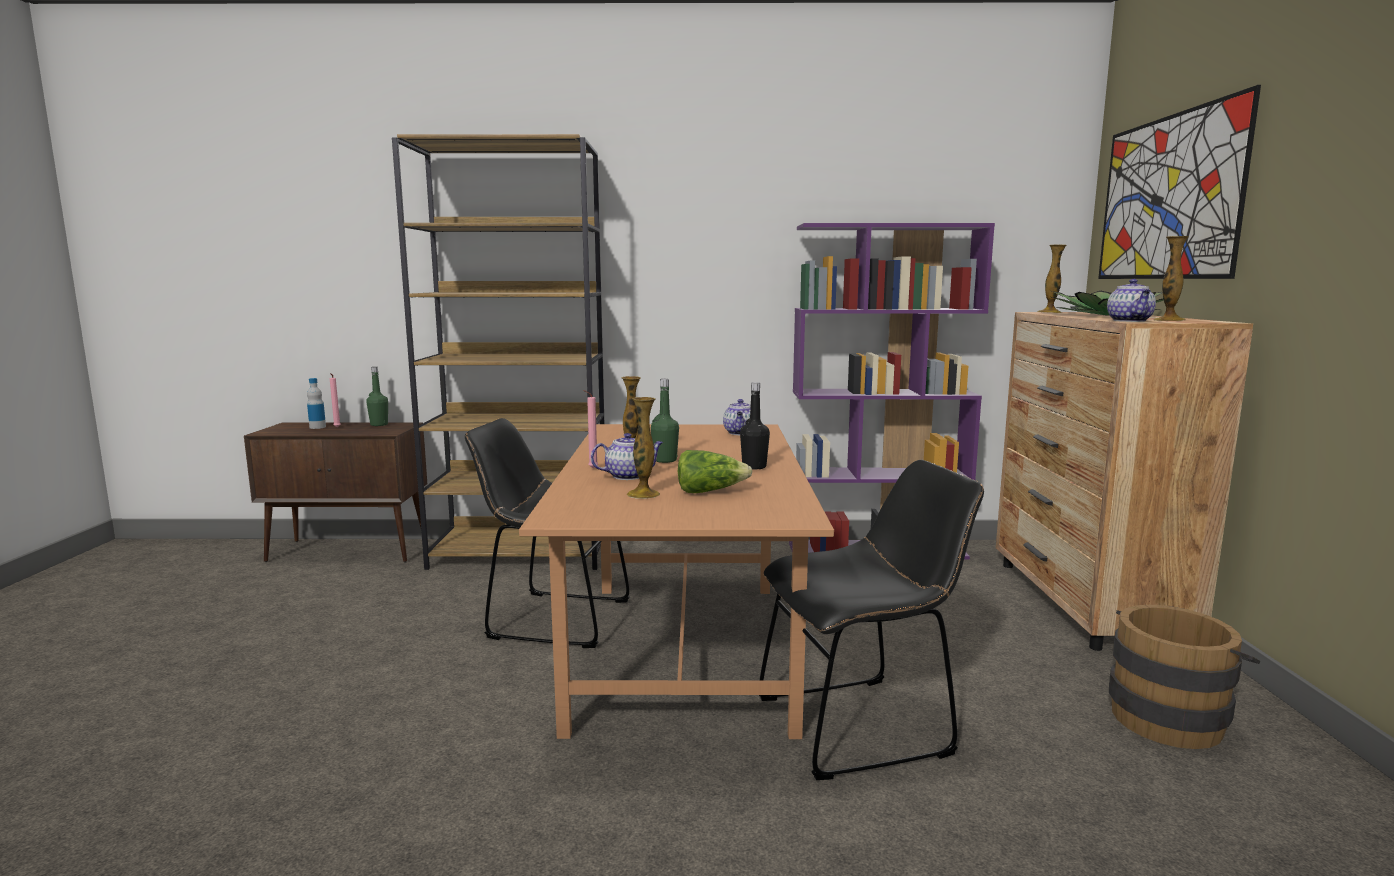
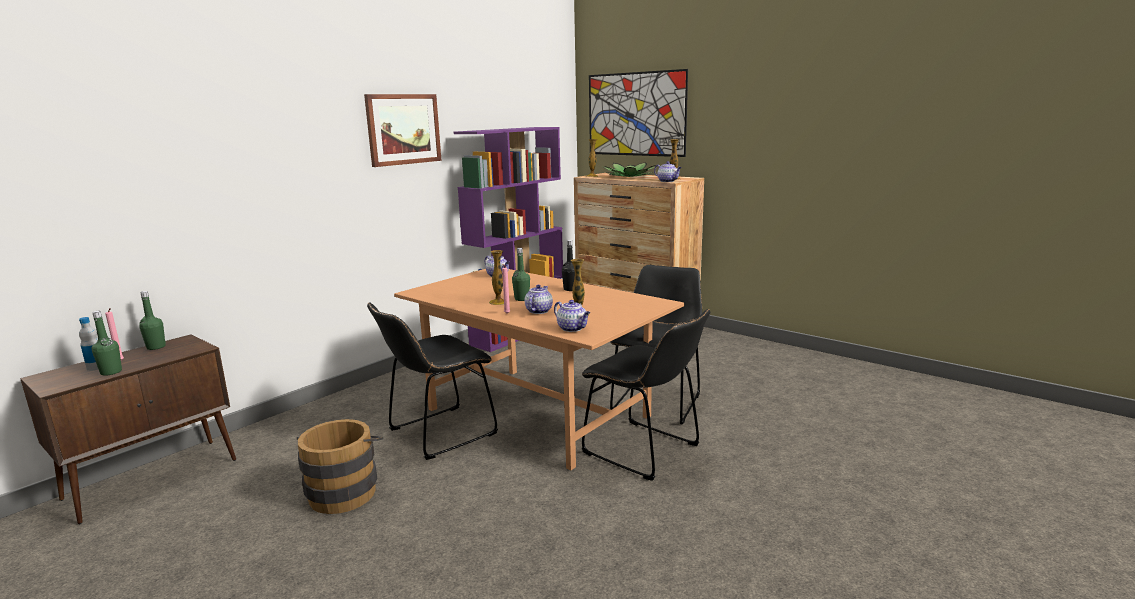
camera: 50 degrees left, 5 degrees up
(310, 432) = (111, 372): none -> green bottle
(522, 554) = (318, 416): brown bookcase -> none
(579, 504) = (573, 328): none -> teapot
(682, 780) = (646, 451): none -> black chair
(710, 491) = (597, 305): lettuce -> none
(717, 221) = (403, 129): none -> picture
(1170, 716) = (724, 352): brown bucket -> brown bucket (345, 490)

